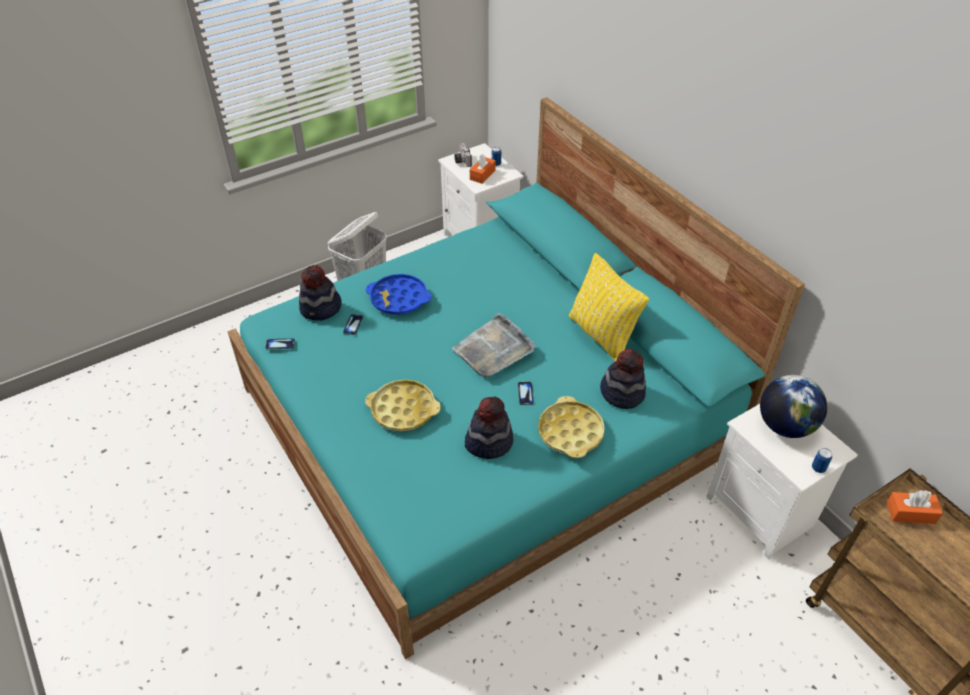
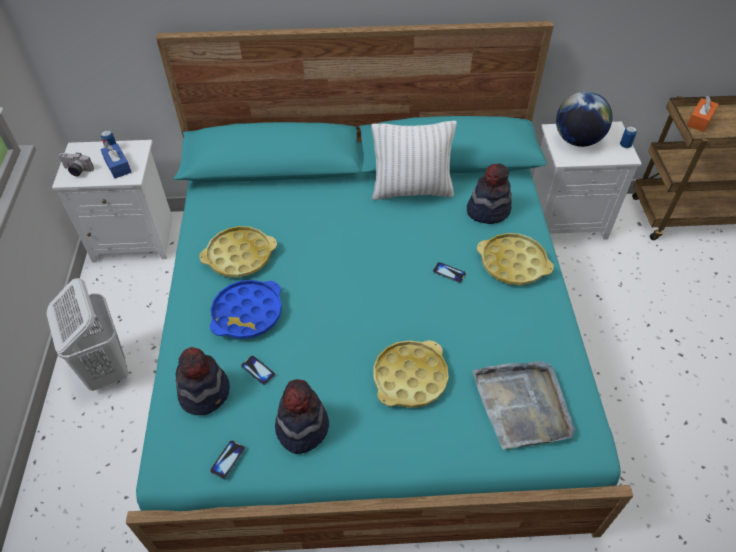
camera: 60 degrees left, 5 degrees up
(448, 271) = (239, 256): none -> yellow tray
(482, 175) = (118, 166): orange tissue box -> blue tissue box
(489, 442) = (492, 326): hat -> hat (301, 427)
(494, 349) = (378, 269): grey tray -> grey tray (523, 405)
(601, 335) = (411, 190): yellow pillow -> white pillow

